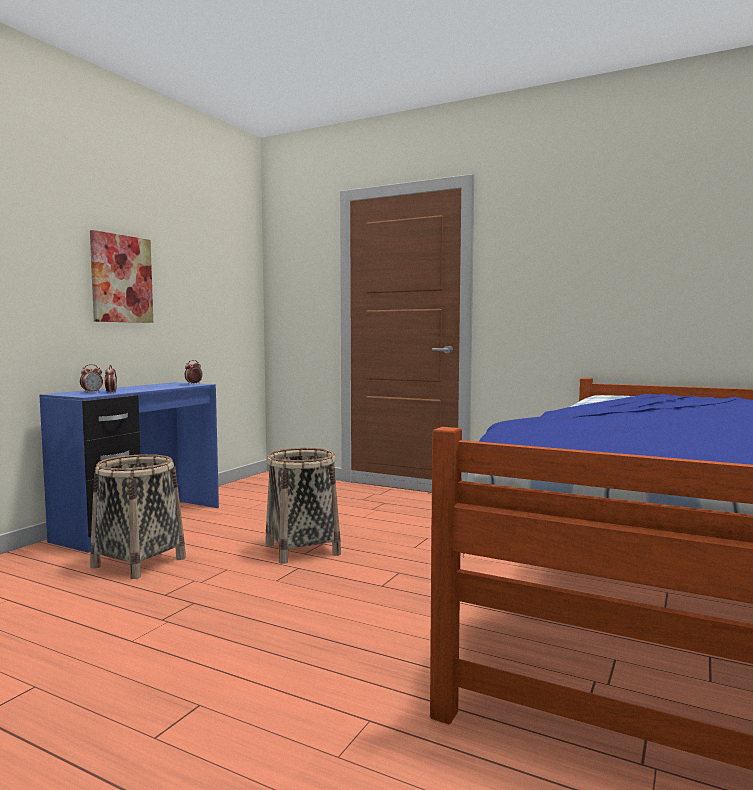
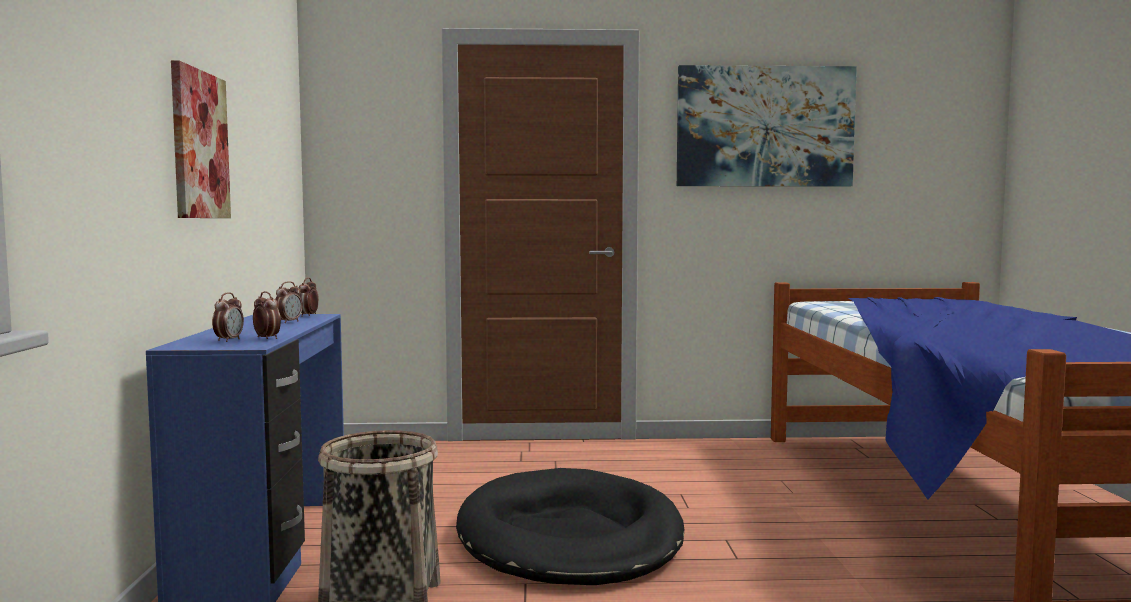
camera: 30 degrees left, 0 degrees up
(166, 386) = (289, 322): none -> alarm clock
(302, 549) = (569, 537): basket -> black dog bed
(576, 243) = (764, 127): none -> picture

